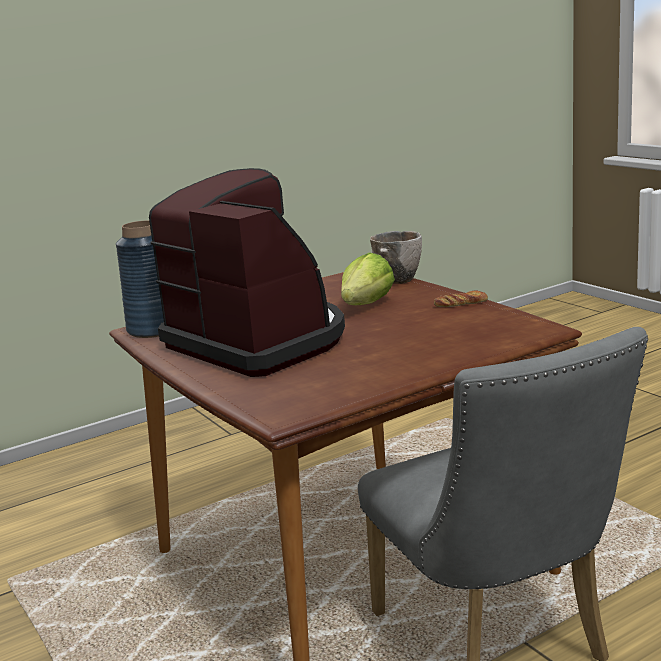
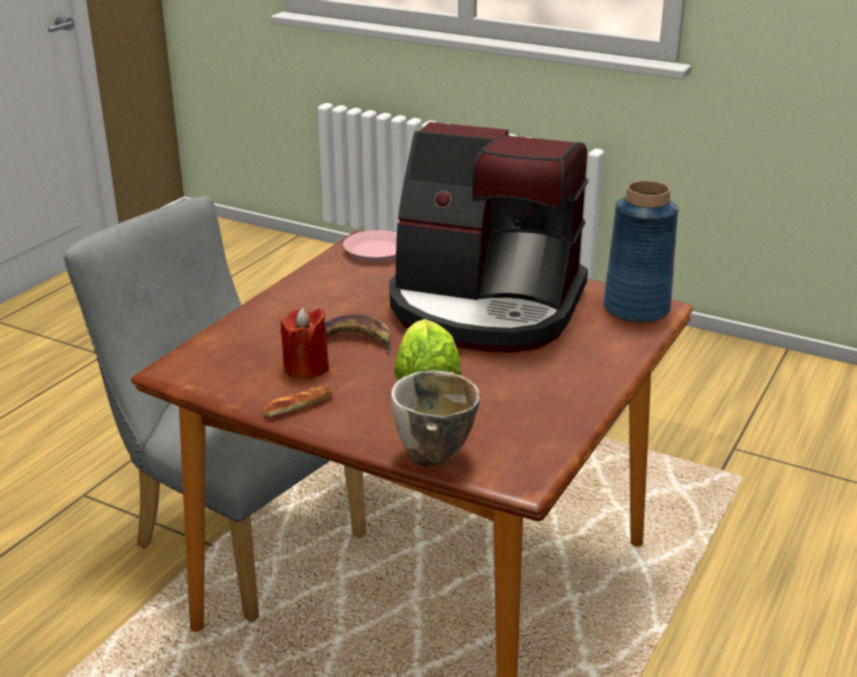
camera: 150 degrees right, 10 degrees up
(283, 401) = (377, 251): none -> pink plate
(389, 332) = (354, 341): none -> banana
(440, 320) = (306, 368): none -> red candle

